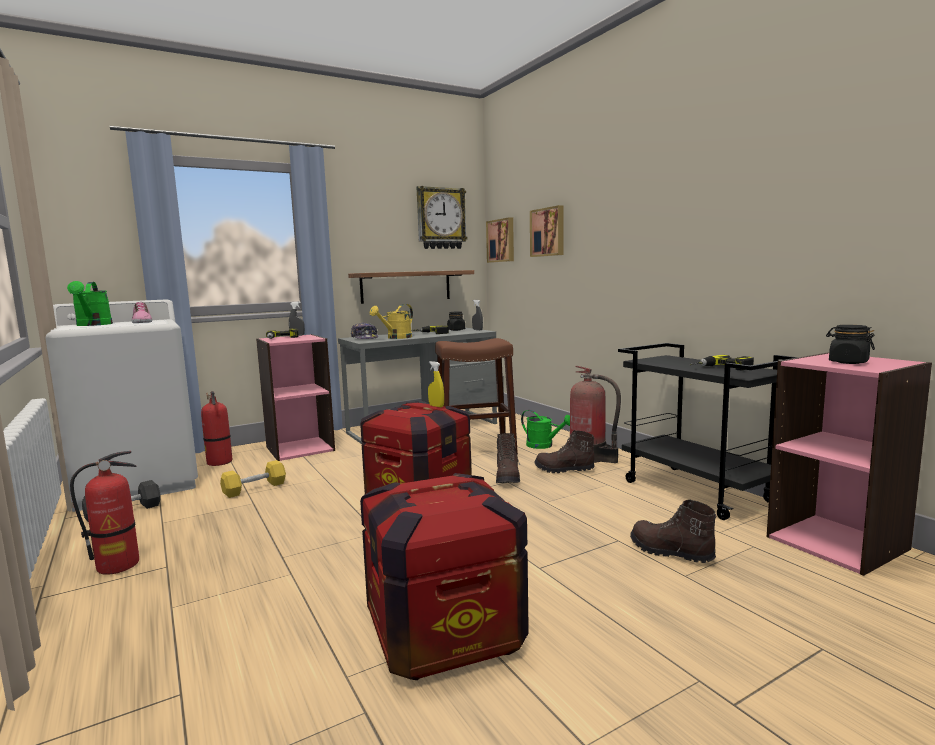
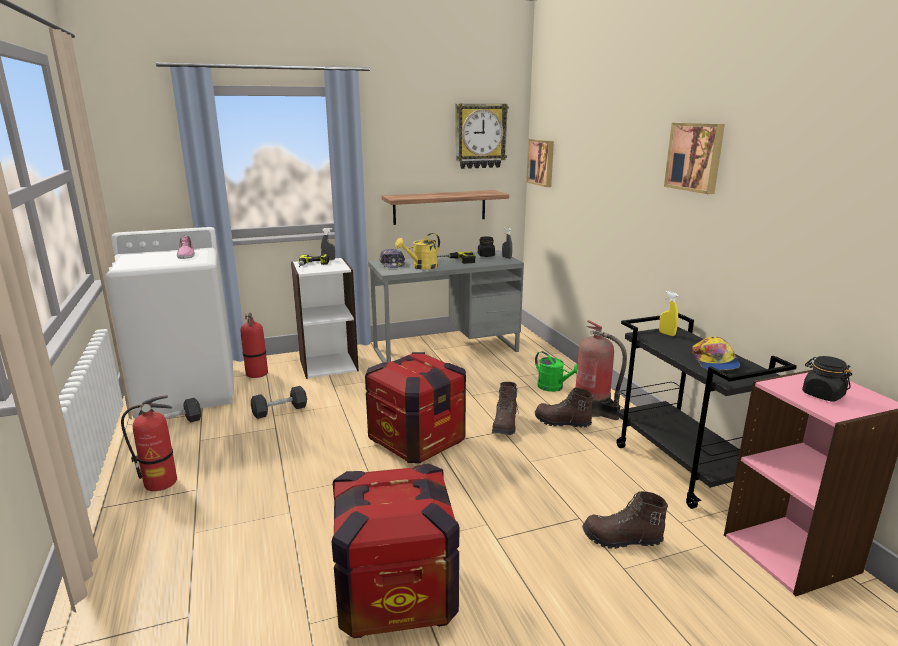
camera: 10 degrees right, 10 degrees up
(93, 325) = (145, 257): green watering can -> none
(254, 488) = (280, 410): yellow dumbbell -> black dumbbell
(300, 448) = (328, 364): pink bookcase -> white bookcase
(436, 406) = (436, 362): yellow spray bottle -> yellow spray bottle (666, 334)
(475, 449) = (487, 384): brown stool -> none
(548, 232) = (584, 166): picture -> picture (695, 157)
(670, 552) = (622, 539): brown boot -> brown boot turned 45 degrees counterclockwise
(721, 368) = (714, 362): power drill -> cap

